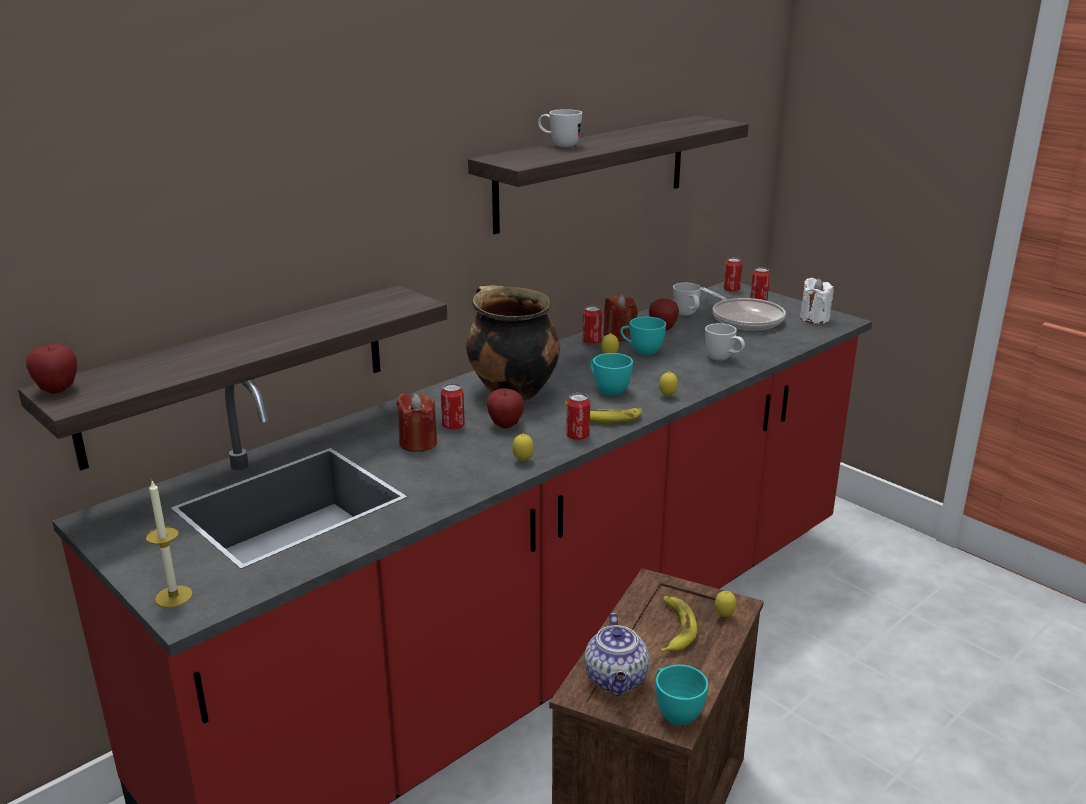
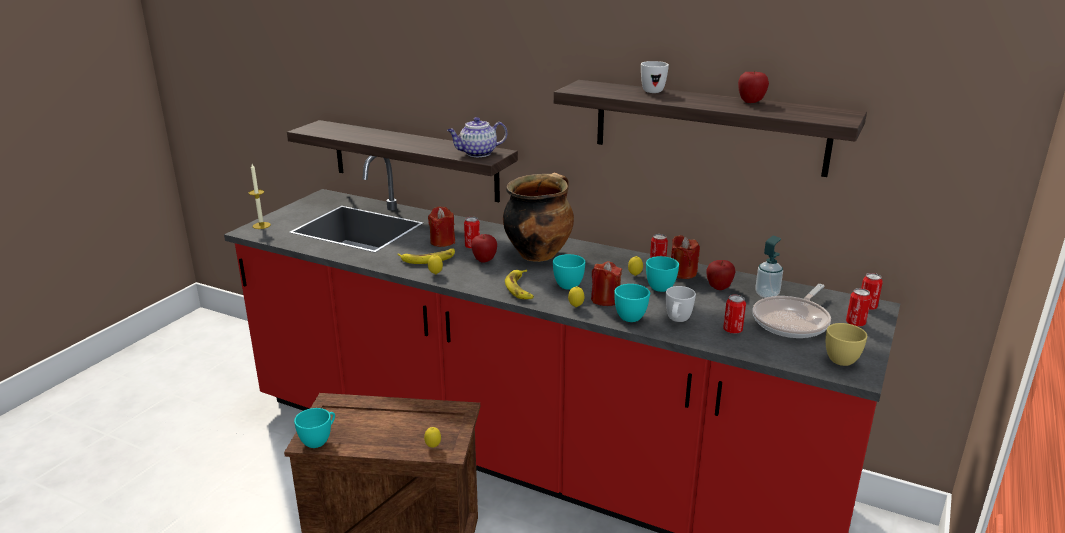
camera: 70 degrees right, 0 degrees up
(58, 390) = (319, 125): apple -> apple (751, 102)
(577, 436) = (482, 285): can -> can (732, 330)
(617, 680) = (345, 412): teapot -> teapot (477, 153)
(658, 380) = (605, 299): none -> red candle
(675, 628) = (412, 428): banana -> banana (428, 259)
(687, 315) = (767, 294): white mug -> soap dispenser
(703, 375) = (633, 316): none -> turquoise cup
(814, 318) = (841, 357): white candle -> yellow cup

